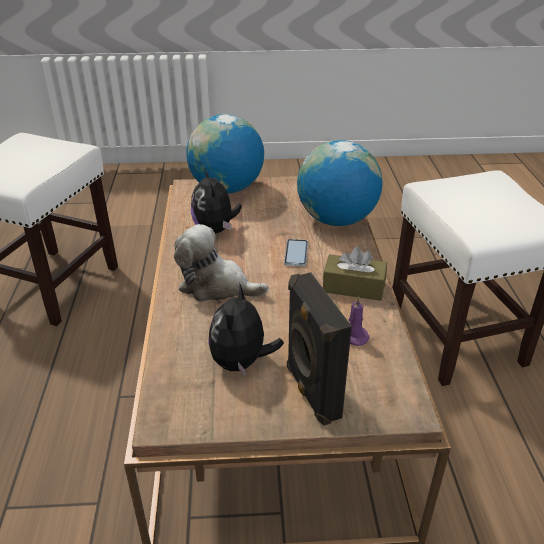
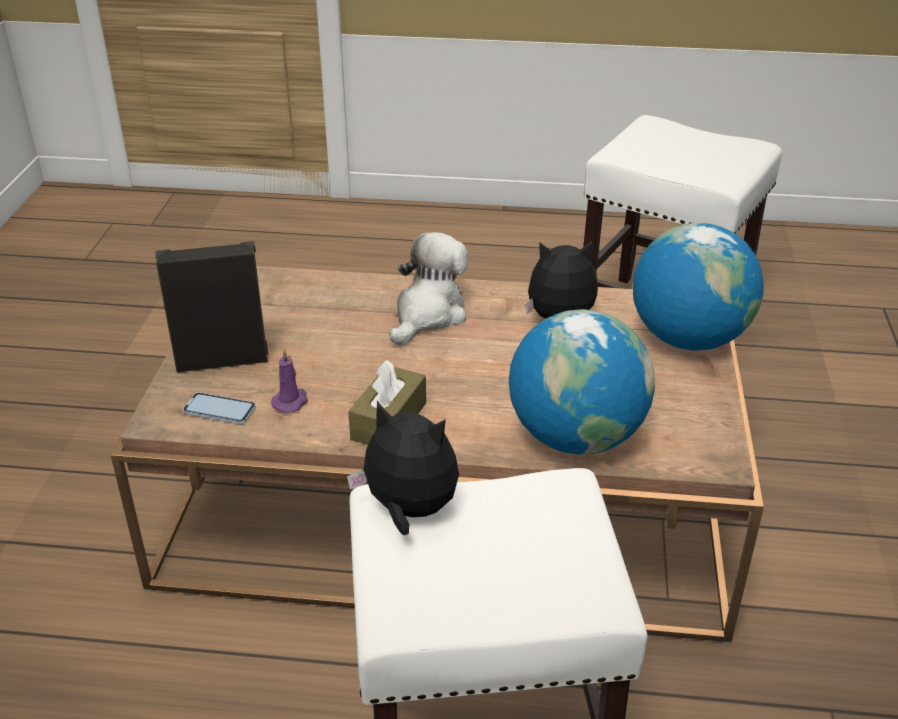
camera: 100 degrees right, 0 degrees up
(241, 362) = (288, 322): plush toy -> plush toy (408, 511)
(296, 253) = (485, 383): phone -> phone (219, 410)

